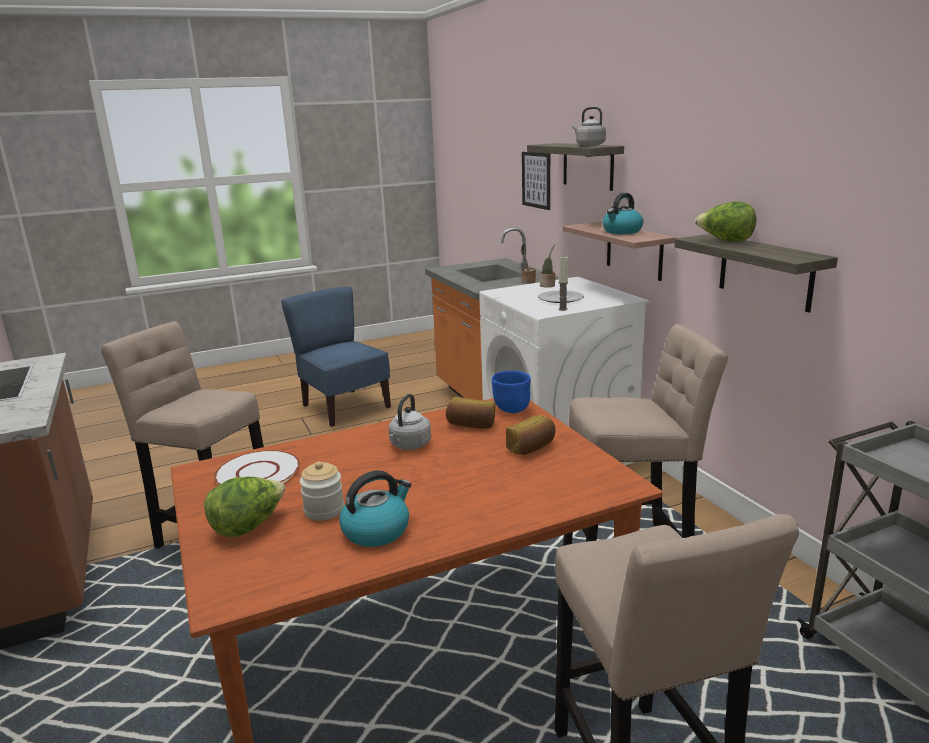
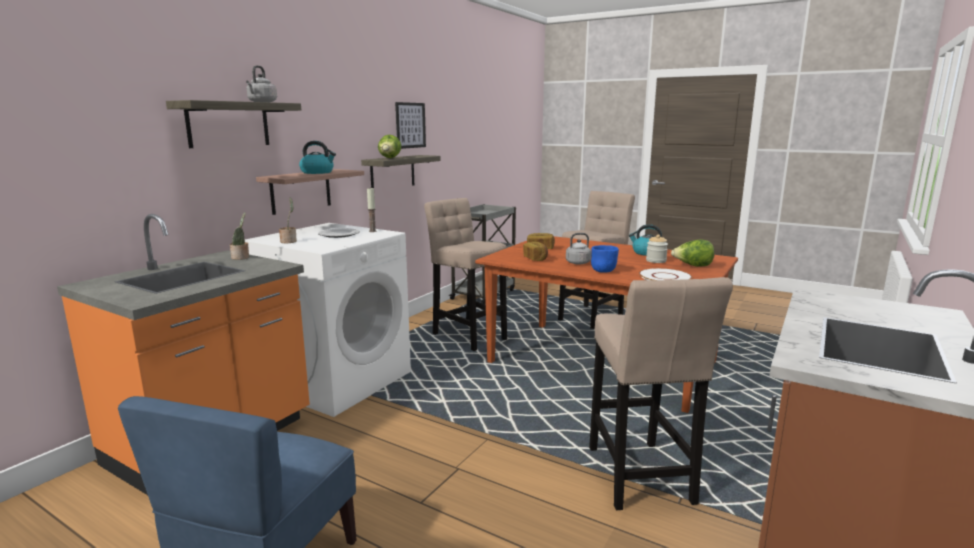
camera: 125 degrees left, 5 degrees down
(511, 409) = (503, 256): blue bowl -> blue bowl (604, 271)
(536, 180) = (119, 151): picture -> picture (410, 125)

